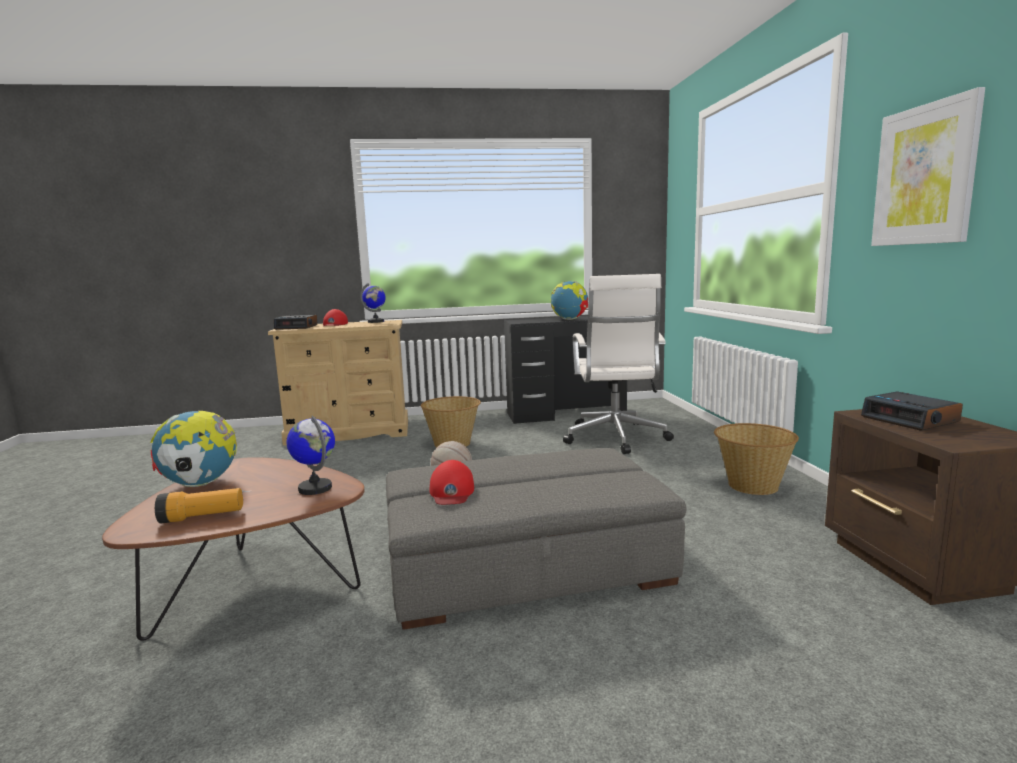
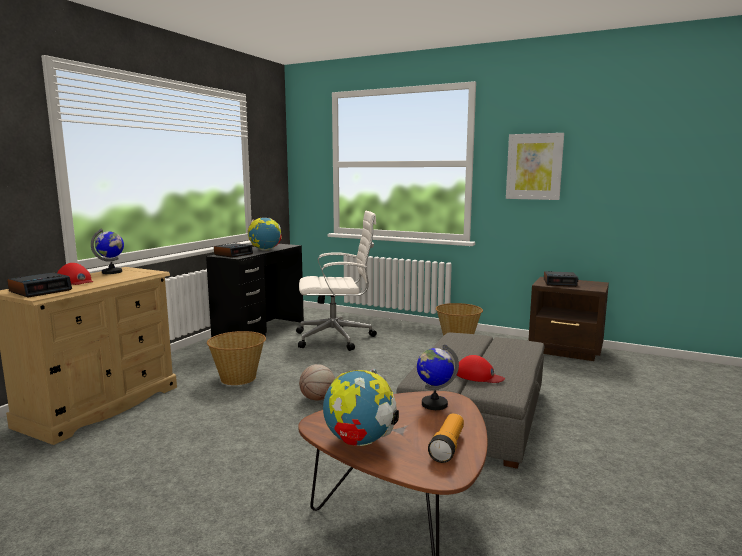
camera: 55 degrees left, 0 degrees up
(527, 320) = (233, 254): none -> alarm clock
(615, 438) = (337, 338): white office chair -> white office chair turned 45 degrees counterclockwise

